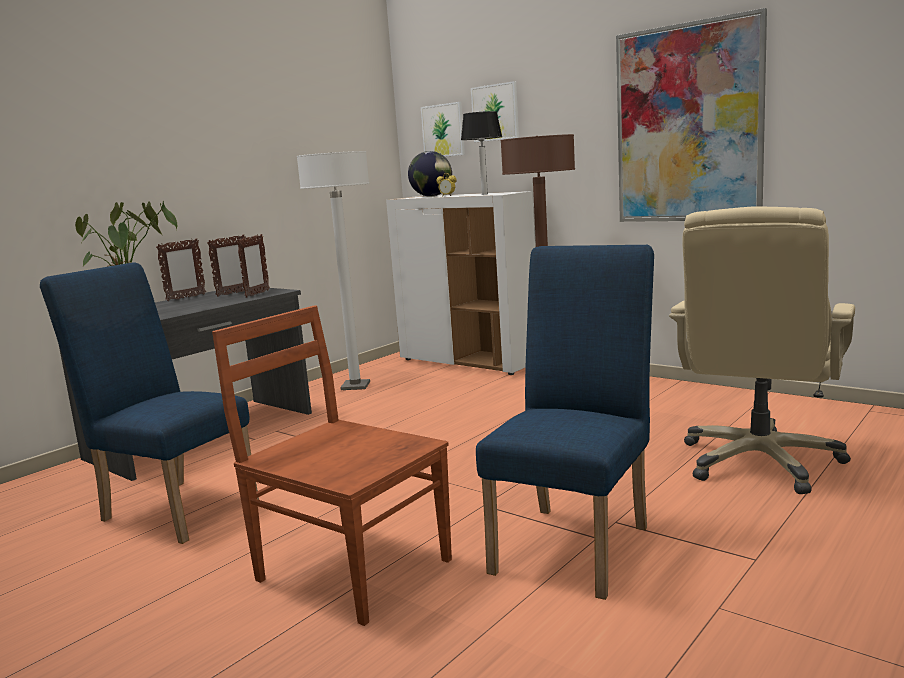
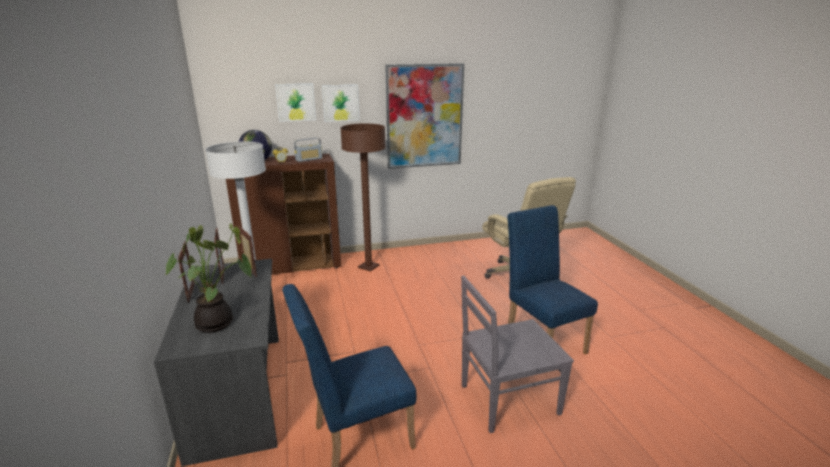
camera: 55 degrees left, 10 degrees up
(350, 568) = (507, 400): brown chair -> grey chair
(443, 130) = (248, 111): picture -> picture (340, 103)
(469, 362) = (293, 266): white cabinet -> brown cabinet
(485, 194) = (309, 159): table lamp -> radio

